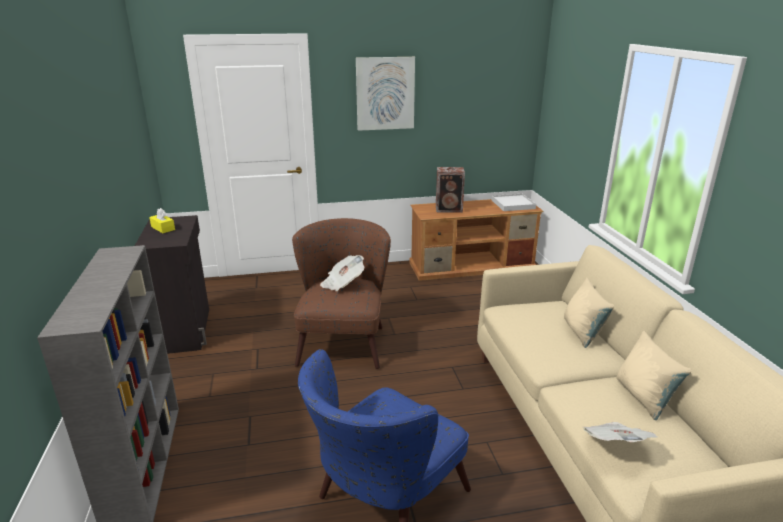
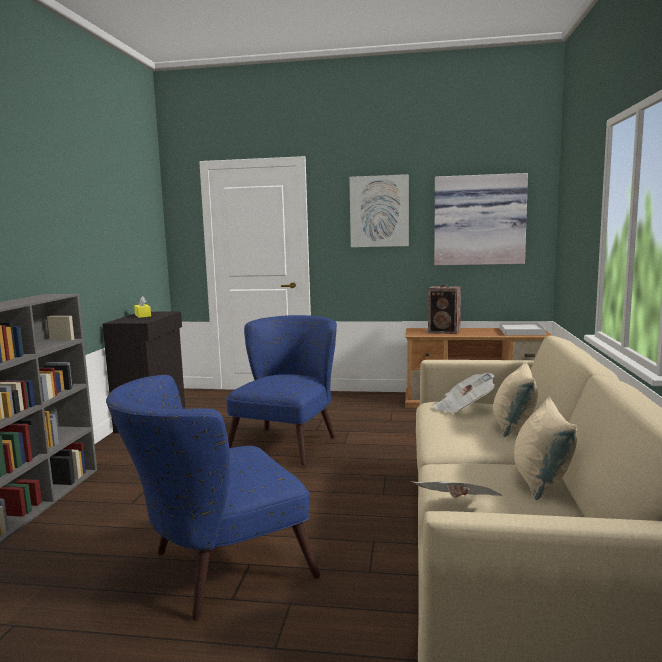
camera: 20 degrees right, 15 degrees down
(342, 283) = (286, 375): newspaper -> newspaper (463, 408)
(344, 340) = (289, 442): brown armchair -> blue armchair
(477, 102) = (479, 220): none -> picture

